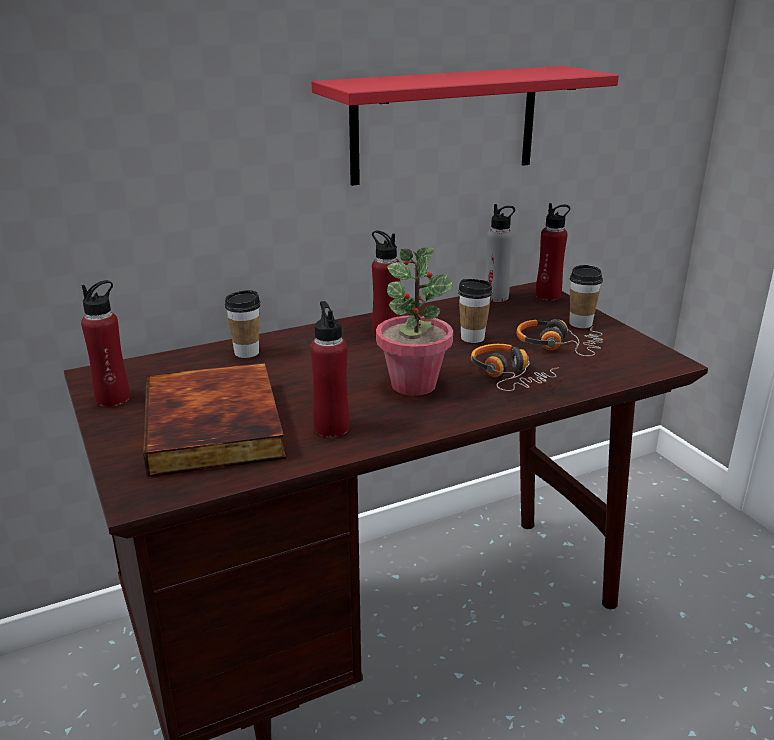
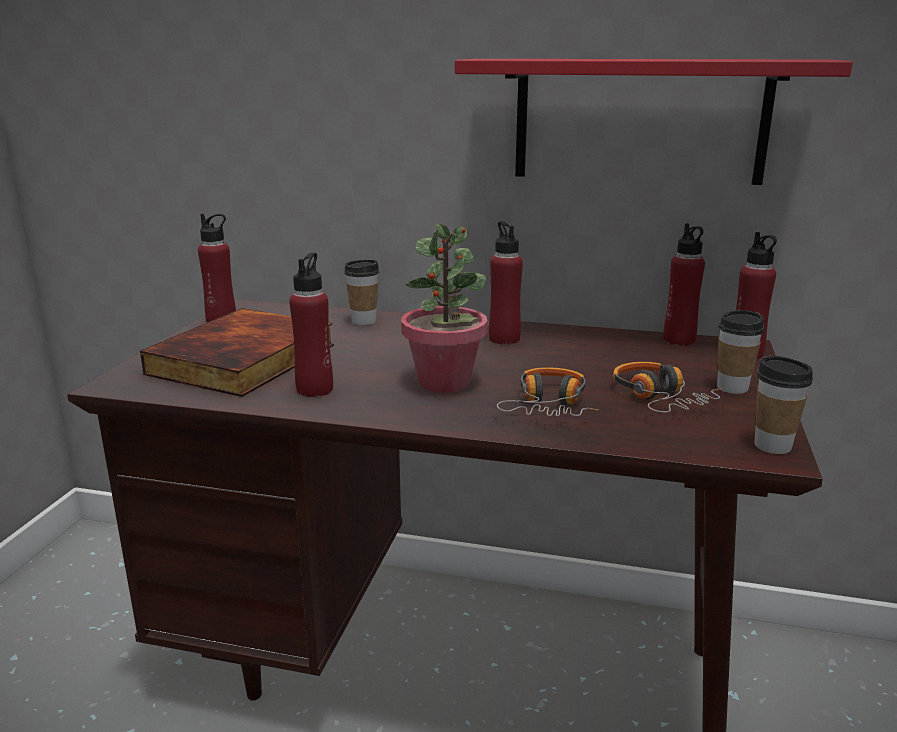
camera: 40 degrees right, 5 degrees down
(472, 338) = (579, 365): cup -> cup (772, 446)
(496, 297) = (679, 340): grey bottle -> red bottle

